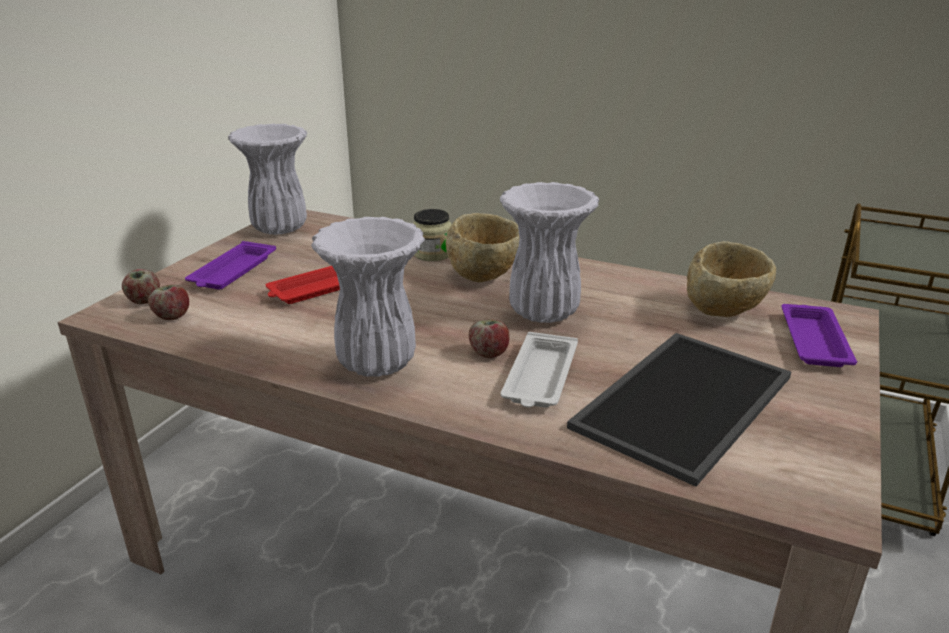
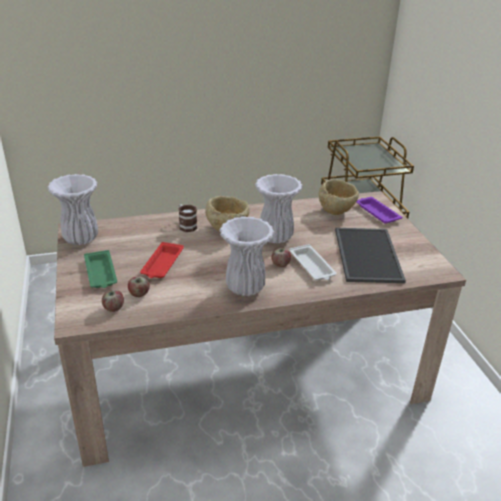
camera: 40 degrees left, 5 degrees up
(144, 301) = (82, 307): apple -> apple (139, 294)
(232, 272) = (101, 273): purple tray -> green tray
(432, 254) = (186, 225): jar -> mug

